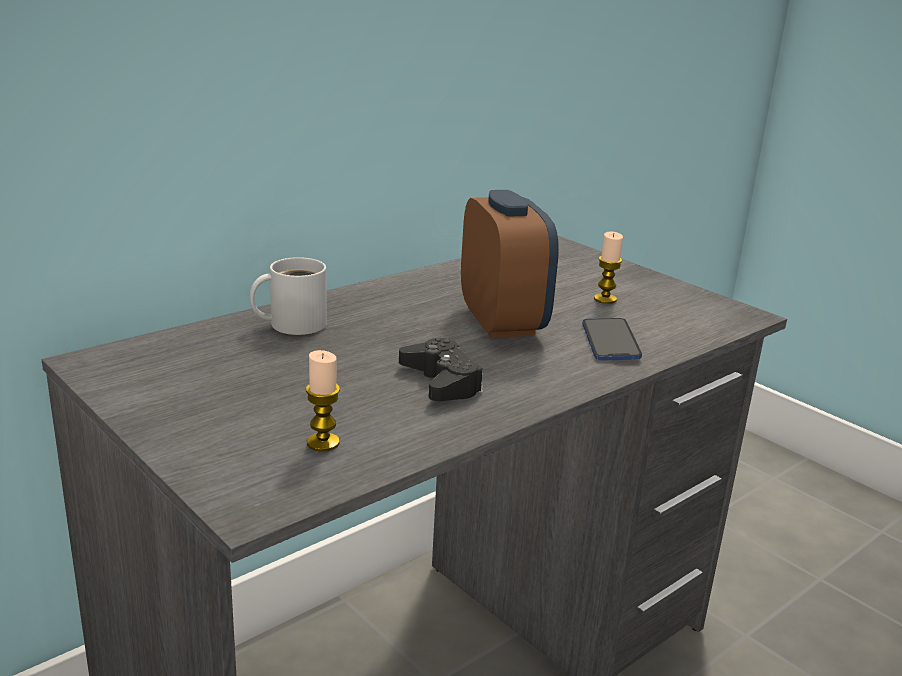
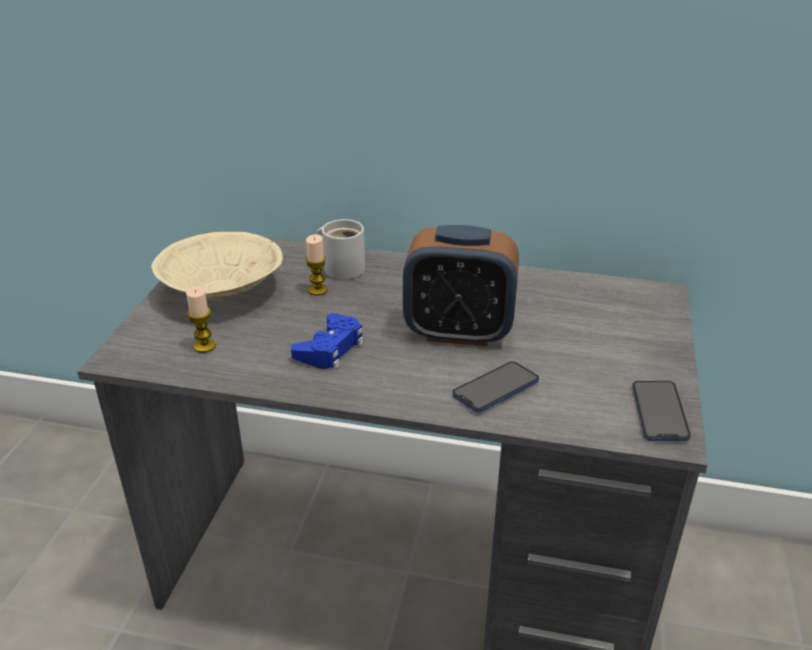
camera: 55 degrees right, 10 degrees up
(215, 393) = (223, 290): none -> beige bowl
(441, 381) = (330, 349): black game controller -> blue game controller
(502, 322) = (458, 332): alarm clock -> alarm clock turned 60 degrees clockwise
(605, 299) = (579, 356): candle -> candle (317, 290)
(711, 306) = (659, 412): none -> phone

